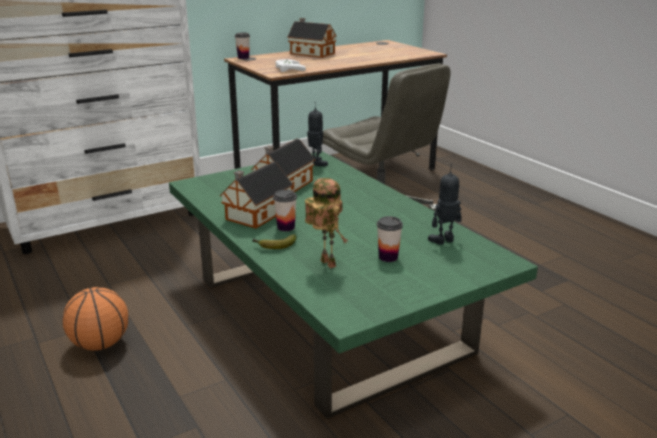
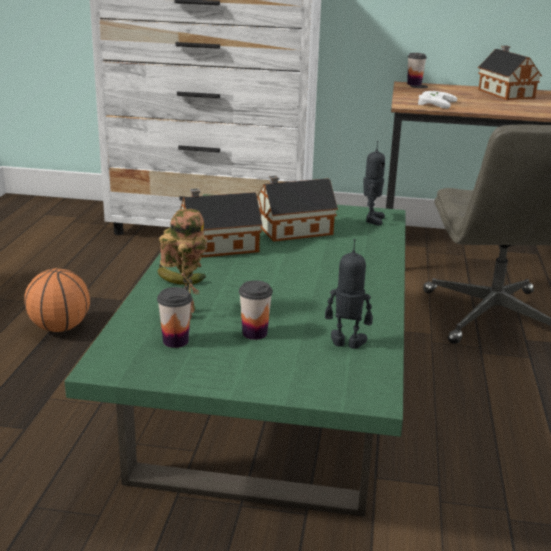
camera: 40 degrees right, 0 degrees up
(286, 227) = (219, 267): cup -> cup (175, 341)

